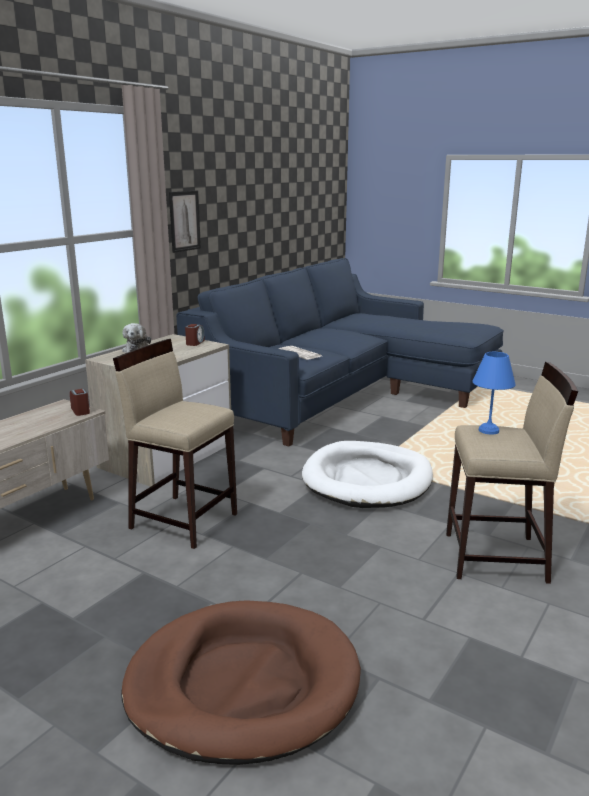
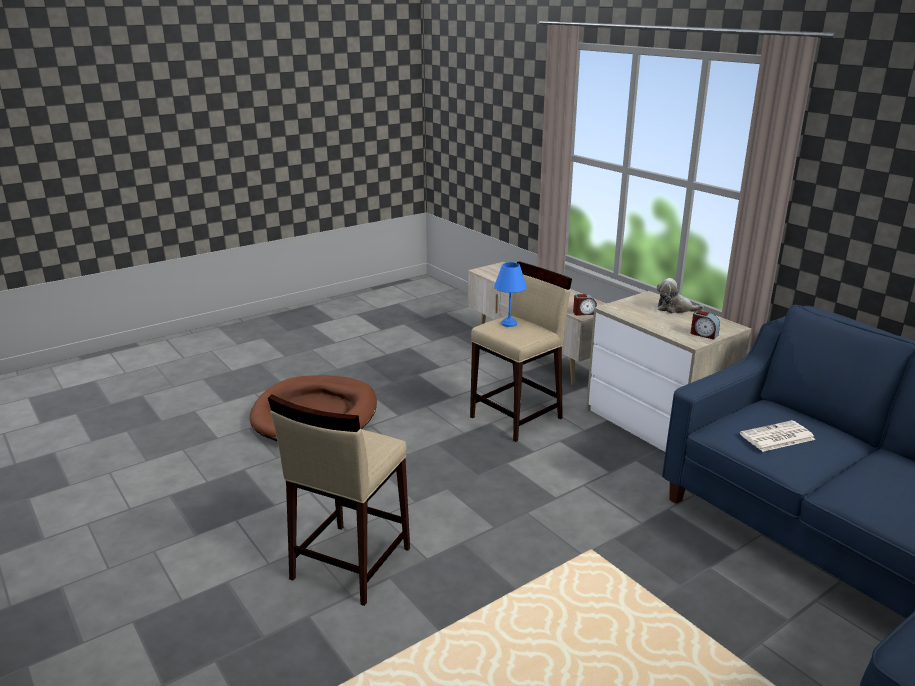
camera: 110 degrees right, 5 degrees up
(184, 221) = (850, 212): picture -> none
(367, 479) = (554, 534): white dog bed -> none
(489, 431) = (367, 444): blue table lamp -> blue table lamp (508, 324)

